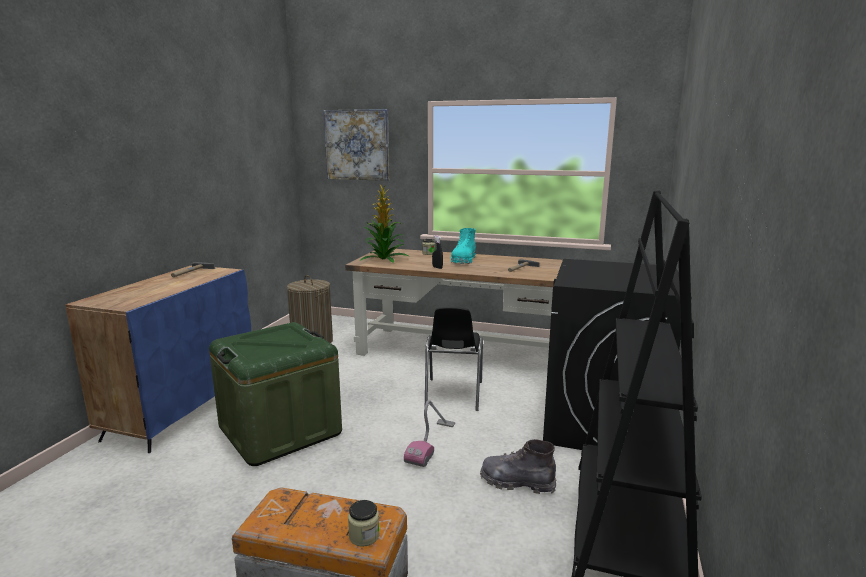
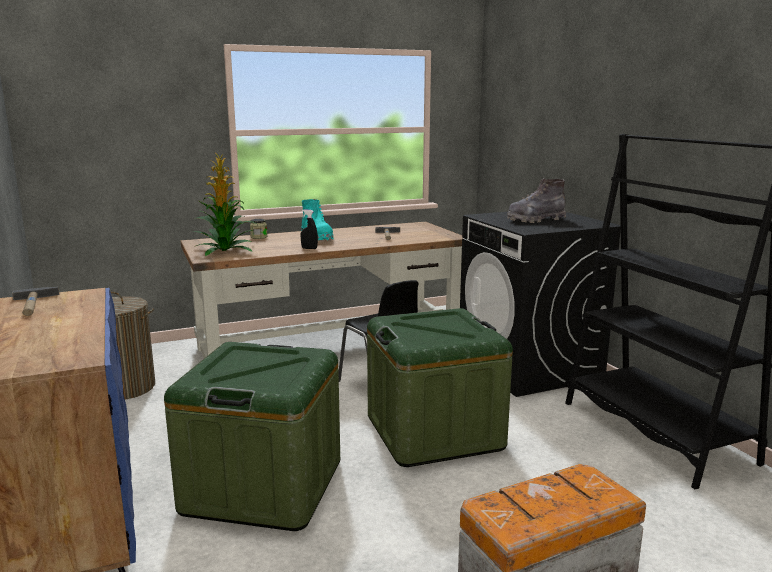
camera: 40 degrees left, 0 degrees up
(357, 145) = (120, 101): picture -> none
(364, 536) = (601, 493): jar -> none
(431, 443) = (434, 432): vacuum cleaner -> green storage box
(517, 482) = (544, 431): grey boot -> grey boot (535, 220)

